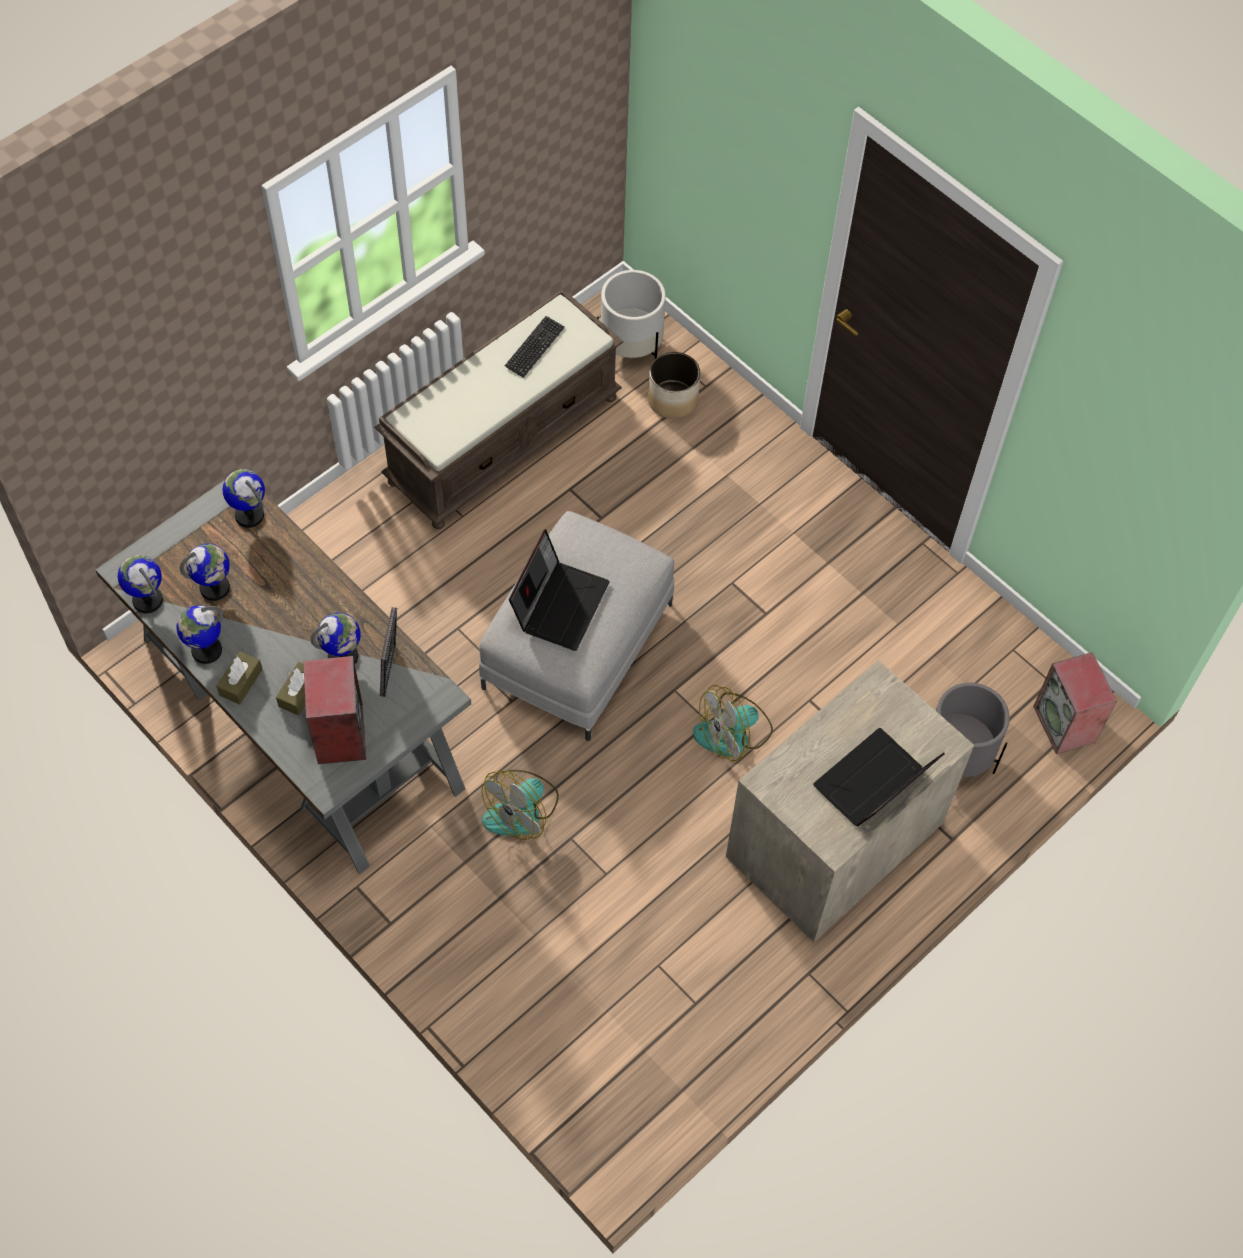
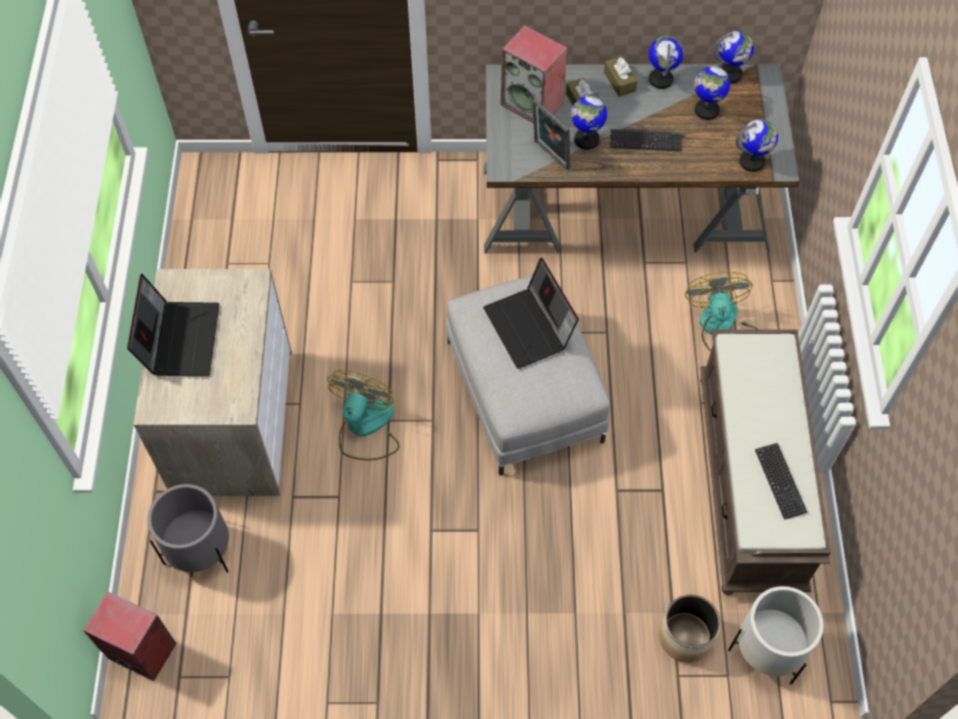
camera: 135 degrees right, 0 degrees up
(301, 609) = (645, 141): none -> keyboard
(521, 809) = (439, 271): fan -> fan (721, 327)

